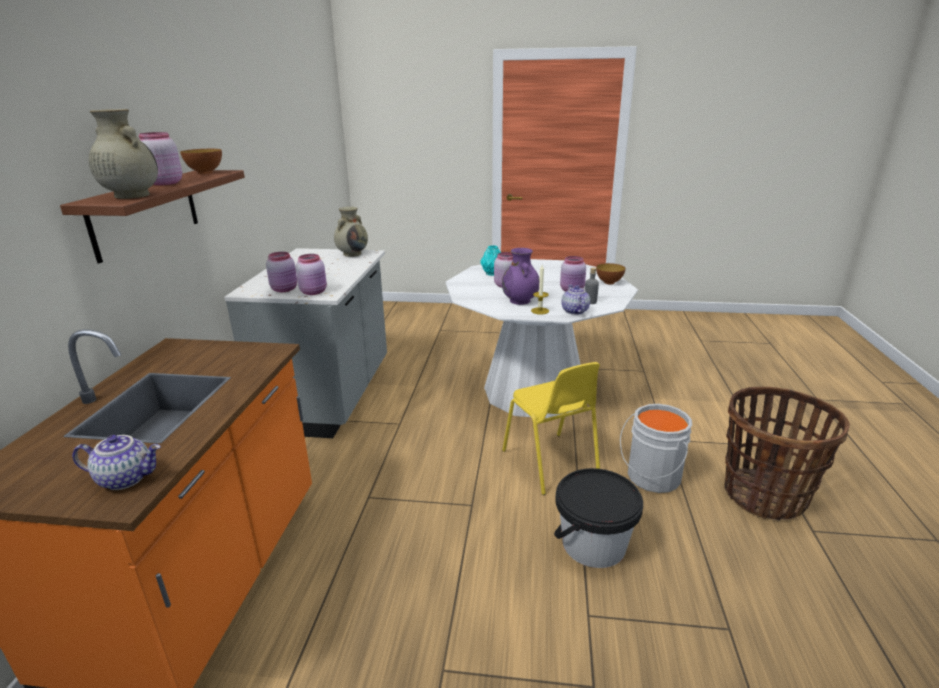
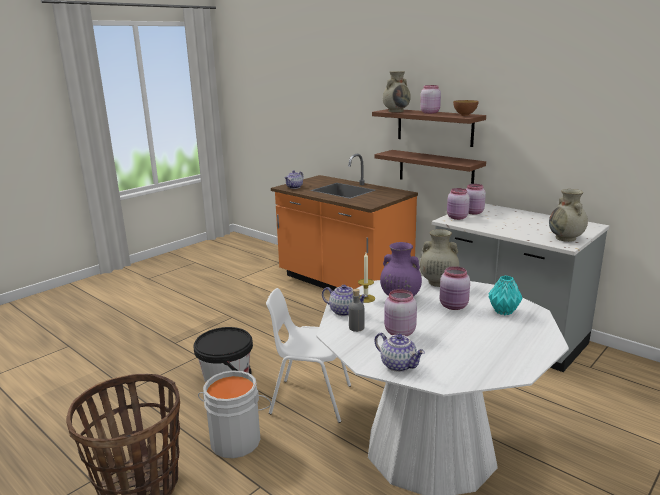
camera: 125 degrees right, 5 degrees down
(168, 285) = (435, 170): none -> brown shelf
(468, 297) = (438, 282): none -> beige vase
(550, 464) = (310, 399): yellow chair -> white chair
(609, 282) = (399, 365): bowl -> teapot

